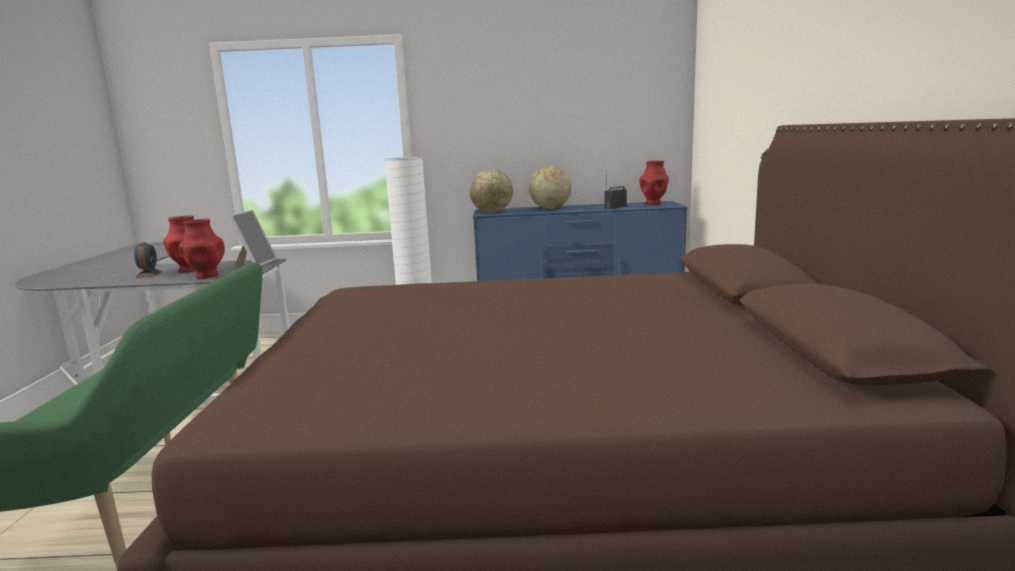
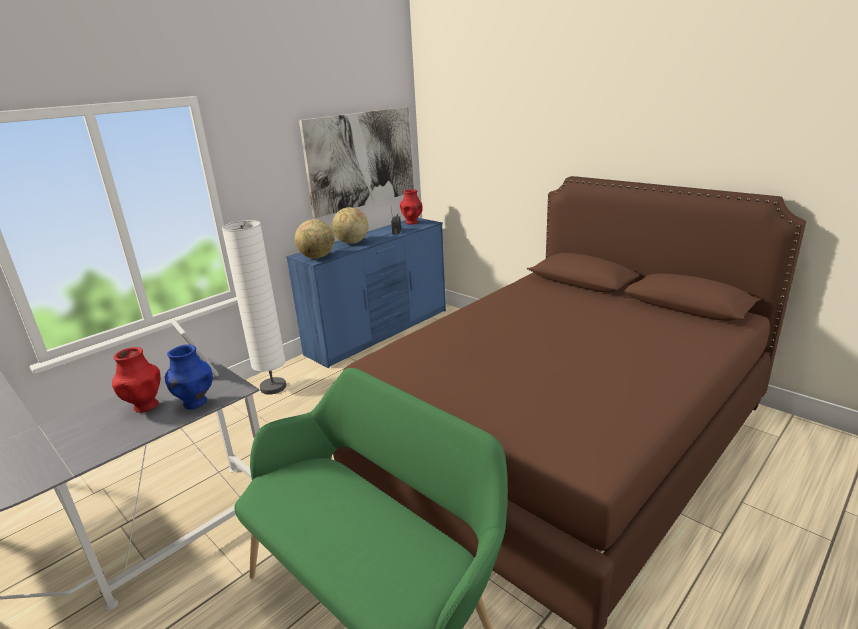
camera: 45 degrees left, 10 degrees up
(149, 274) = (108, 429): alarm clock -> none
(206, 276) = (195, 403): red vase -> blue vase
(595, 116) = (361, 159): none -> picture

